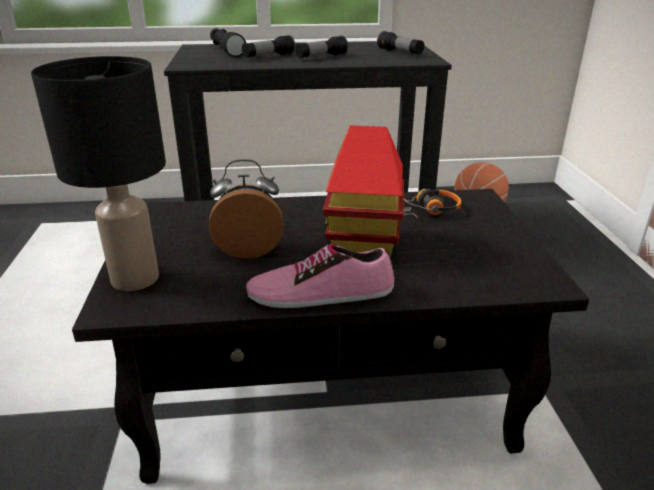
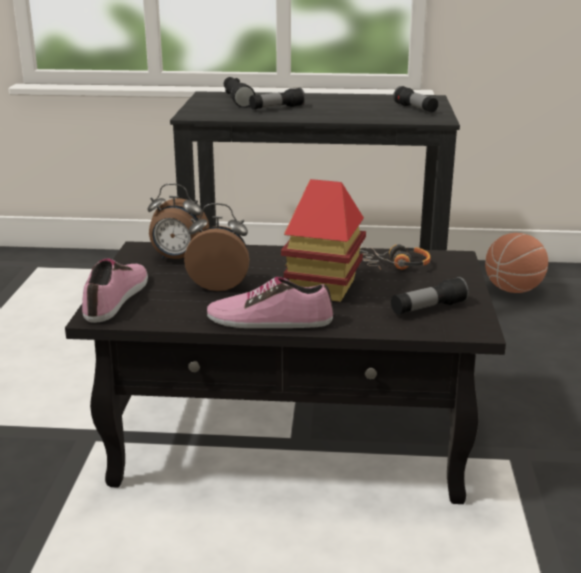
camera: 10 degrees right, 5 degrees down
(133, 279) = (117, 298): black table lamp -> shoe
(194, 220) = (178, 259): none -> alarm clock
(321, 57) = (329, 111): flashlight -> flashlight (428, 308)

